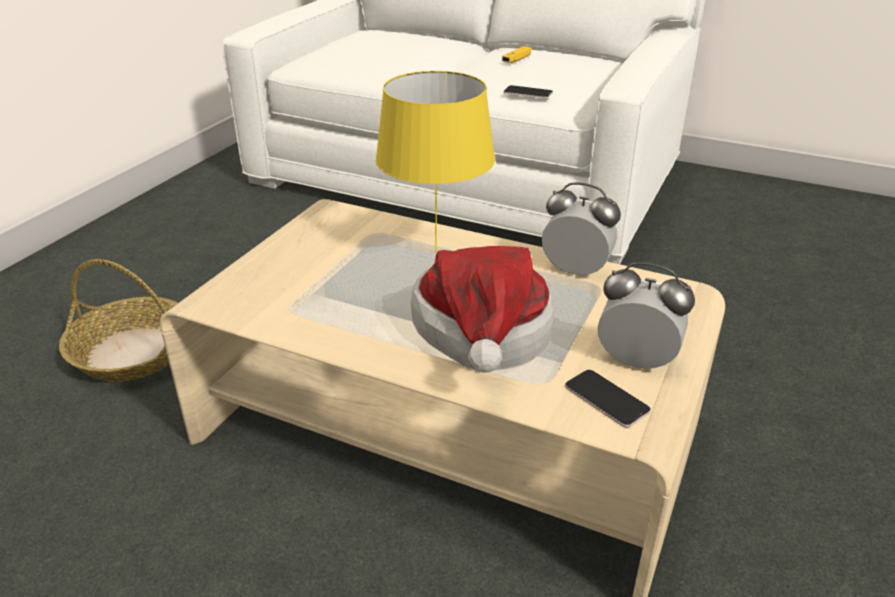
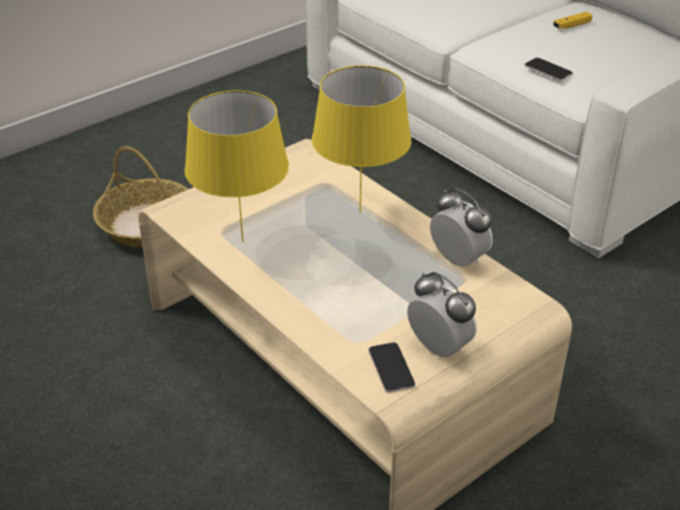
camera: 25 degrees right, 5 degrees up
(323, 313) = (242, 241): none -> yellow table lamp
(482, 339) = (339, 295): hat -> none

